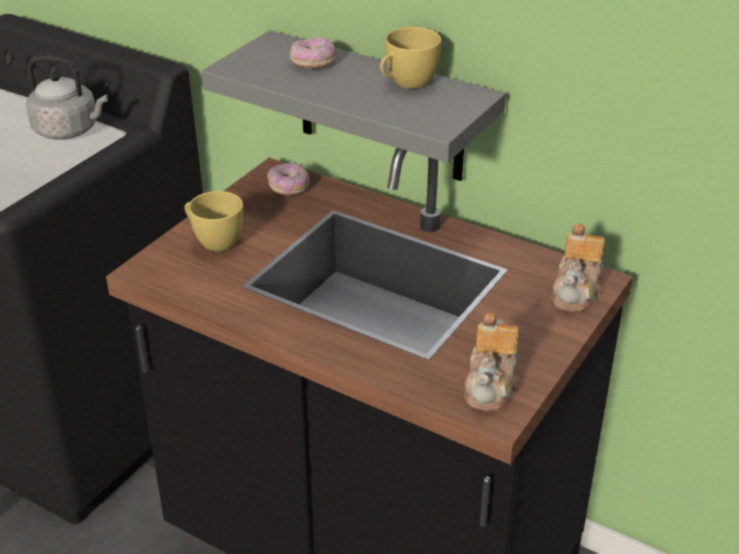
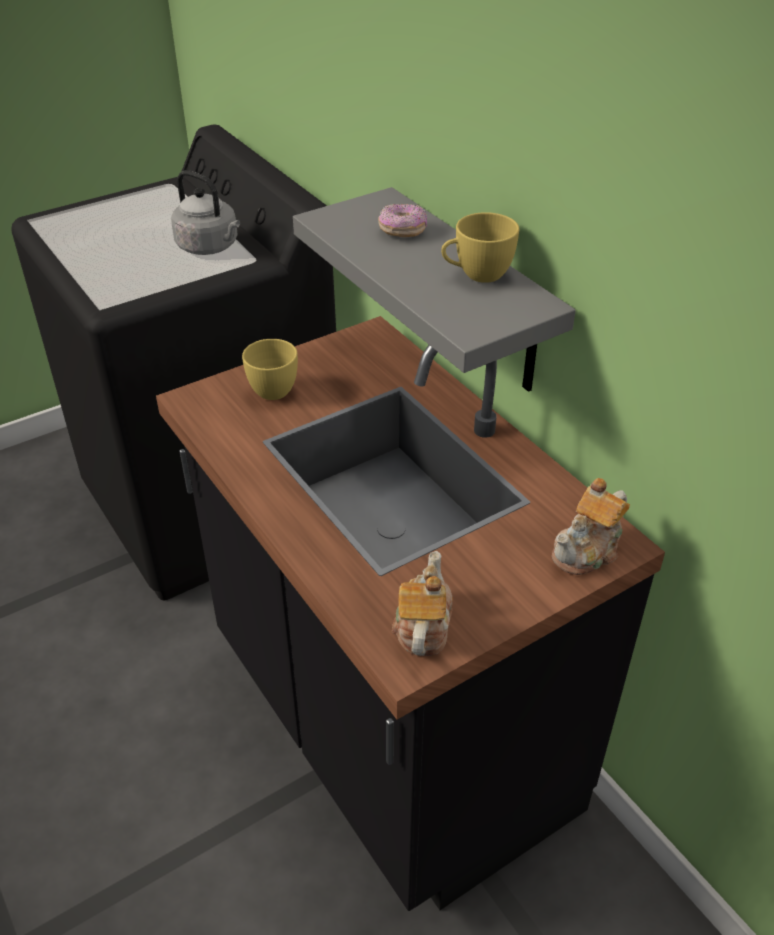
camera: 25 degrees right, 5 degrees up
(289, 188) = (376, 352): donut -> none
(491, 385) = (422, 626): teapot -> teapot turned 150 degrees clockwise

